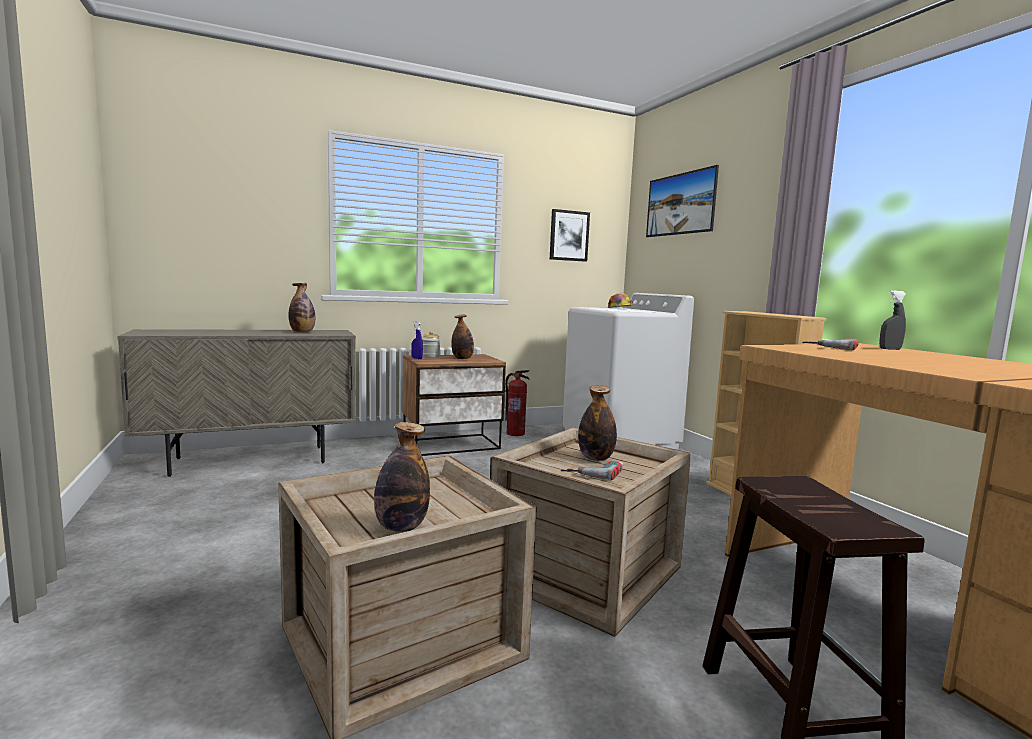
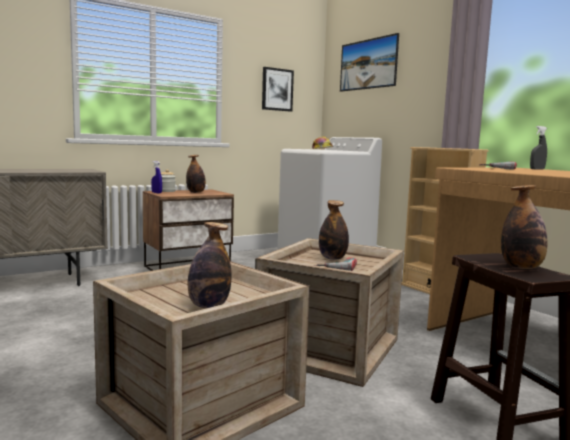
camera: 10 degrees left, 0 degrees up
(302, 332) = (55, 170): bottle -> bottle (521, 267)
(515, 433) = (239, 256): fire extinguisher -> none

